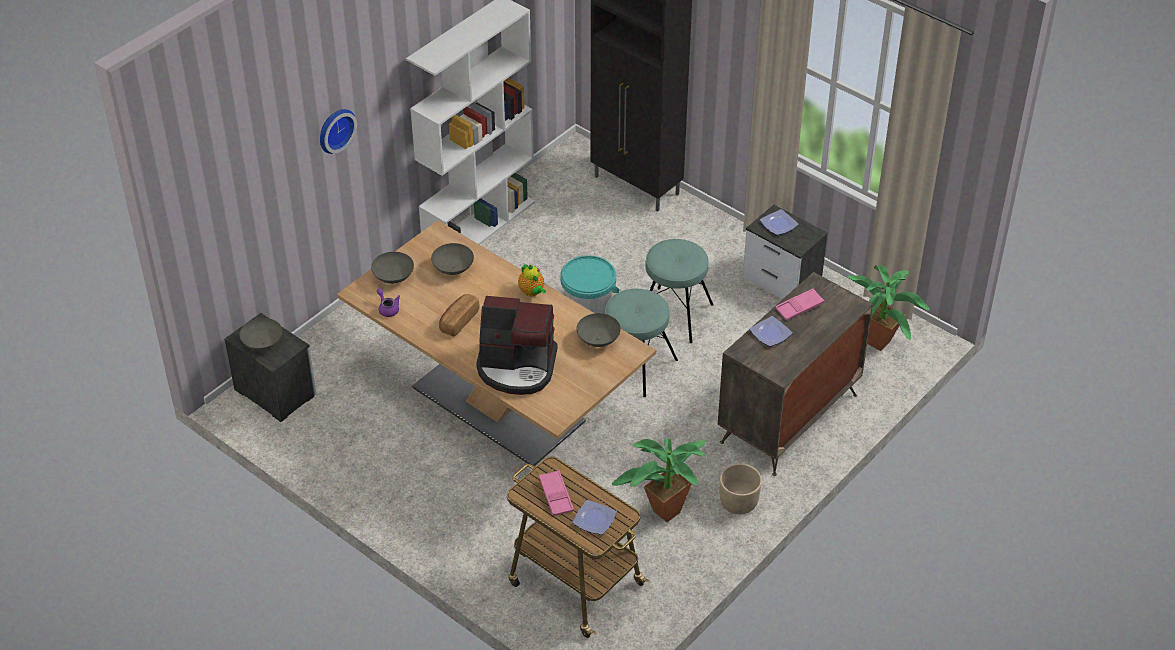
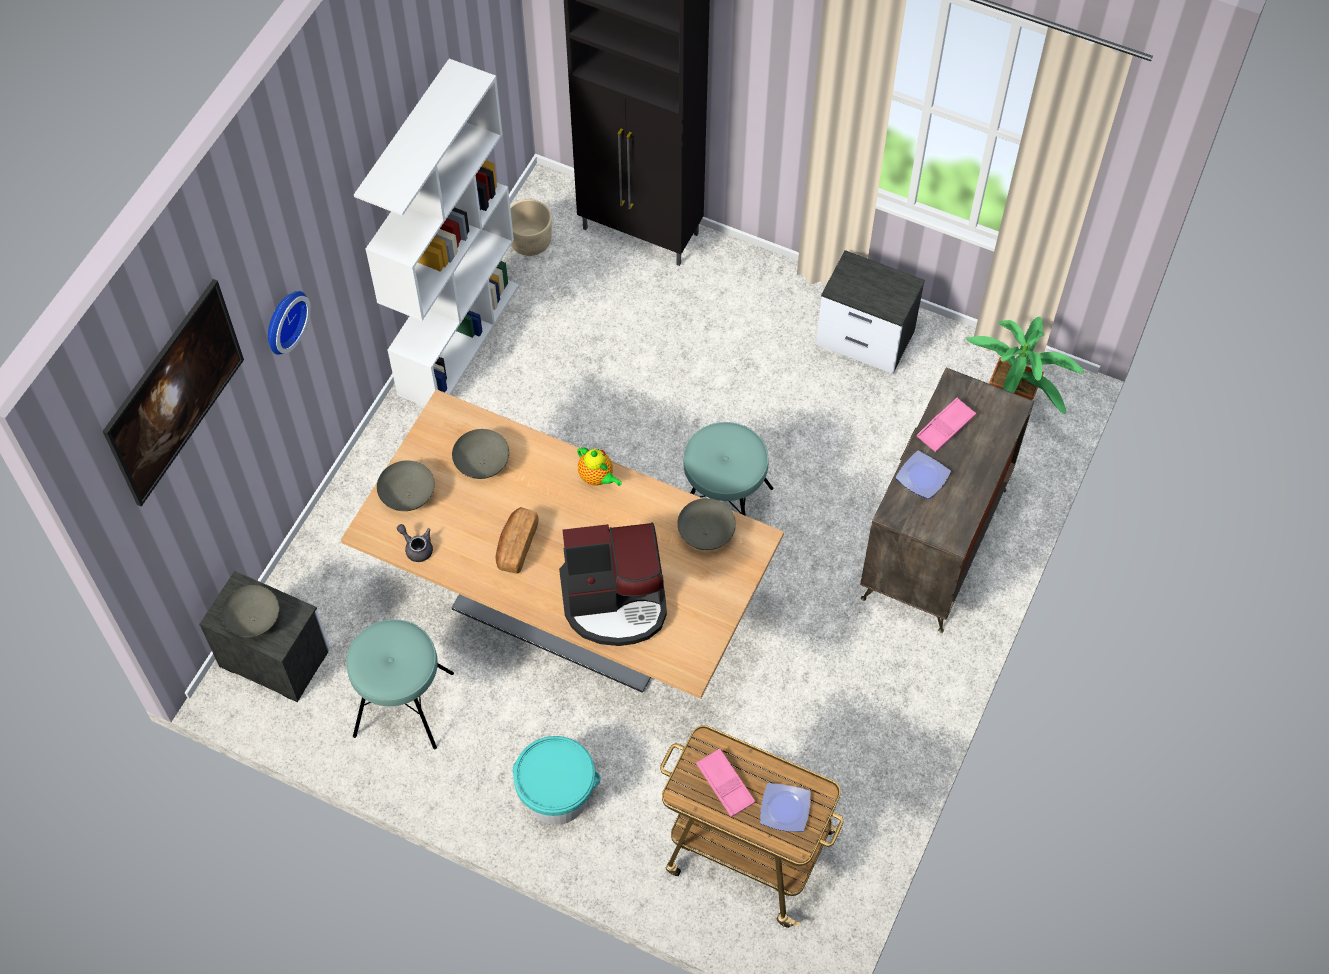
camera: 15 degrees left, 15 degrees up
(242, 151) = (182, 411): none -> picture
(388, 308) = (416, 547): purple teapot -> grey teapot
(588, 304) = (635, 429): turquoise bucket -> turquoise bucket (557, 795)
(660, 513) = (820, 721): potted plant -> none
(674, 315) = (748, 420): turquoise stool -> turquoise stool (403, 704)
(738, 503) = (910, 683): beige planter -> beige planter (530, 242)
(779, 225) = (861, 280): plate -> none

